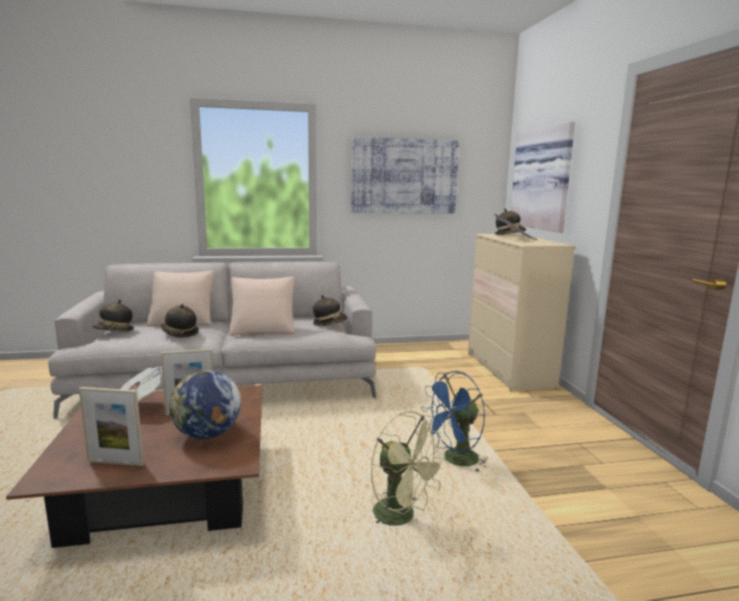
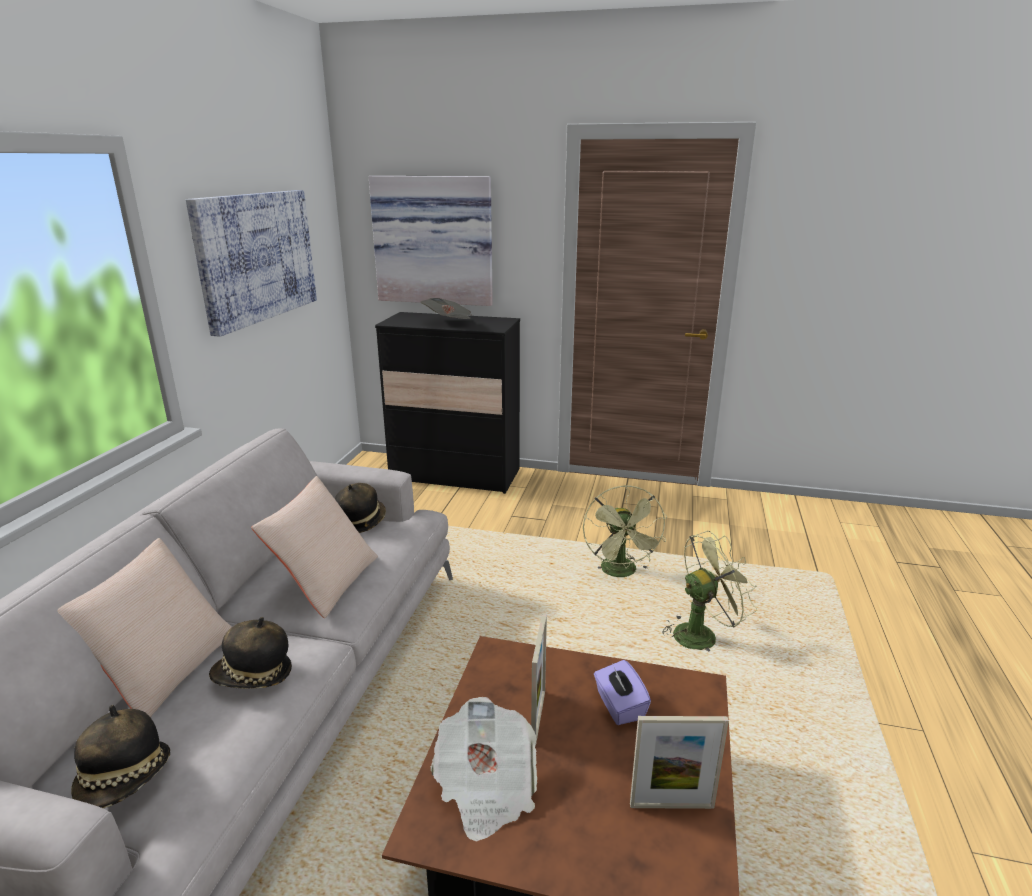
camera: 65 degrees left, 10 degrees up
(115, 463) = (671, 805): picture frame -> picture frame turned 60 degrees clockwise
(207, 435) = (619, 706): globe -> purple tissue box
(455, 461) = (621, 573): blue fan -> green fan
(508, 370) = (455, 475): beige dresser -> black dresser
(509, 235) = (412, 317): hat -> none

